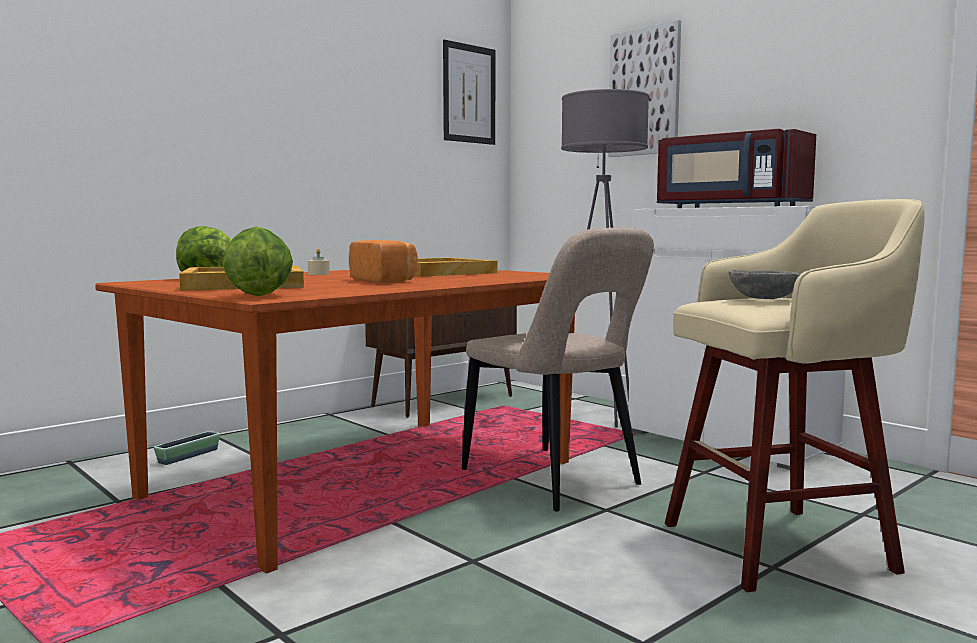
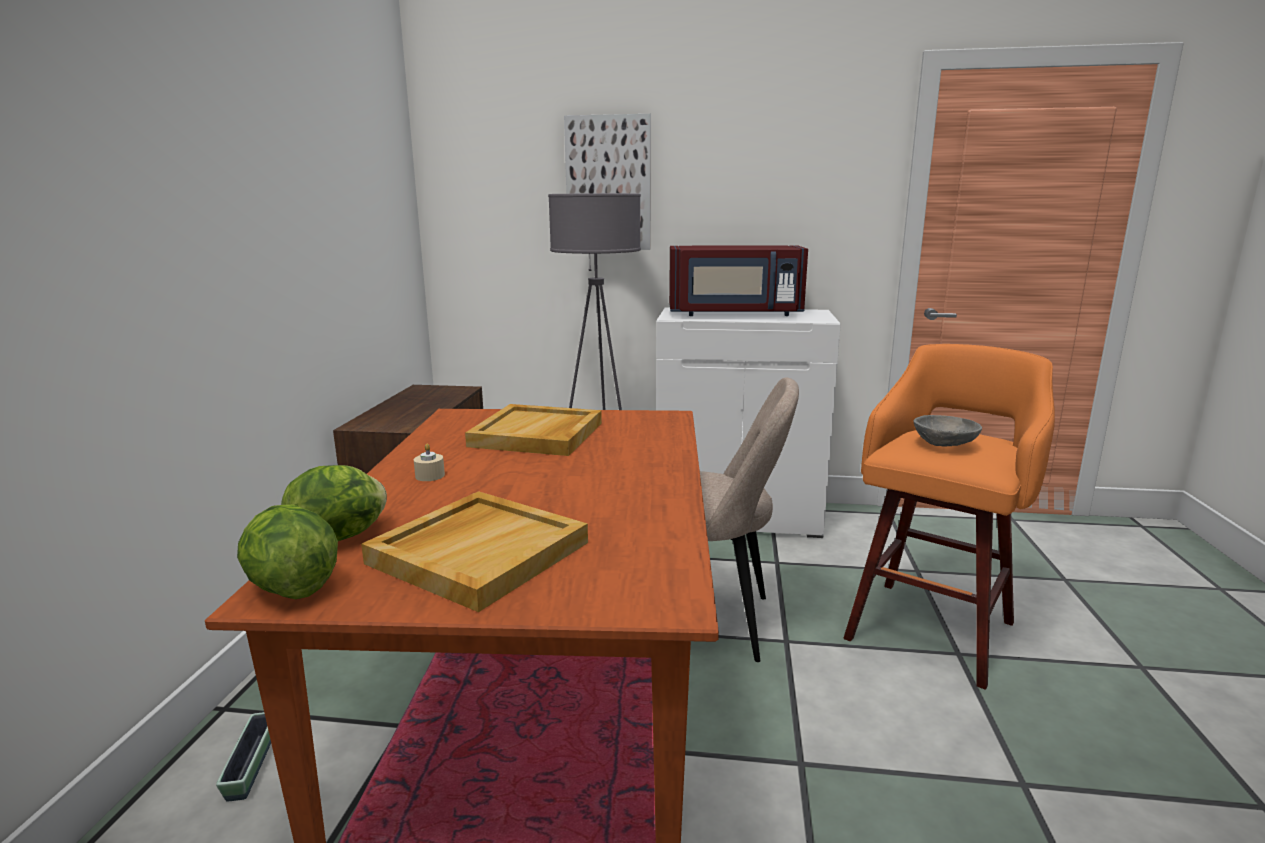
camera: 40 degrees left, 10 degrees up
(259, 295) = (646, 598): lettuce -> lettuce (291, 588)
(385, 281) = (588, 485): bread -> none
(469, 94) = (386, 167): picture -> none
(783, 546) = (932, 627): beige stool -> orange stool

